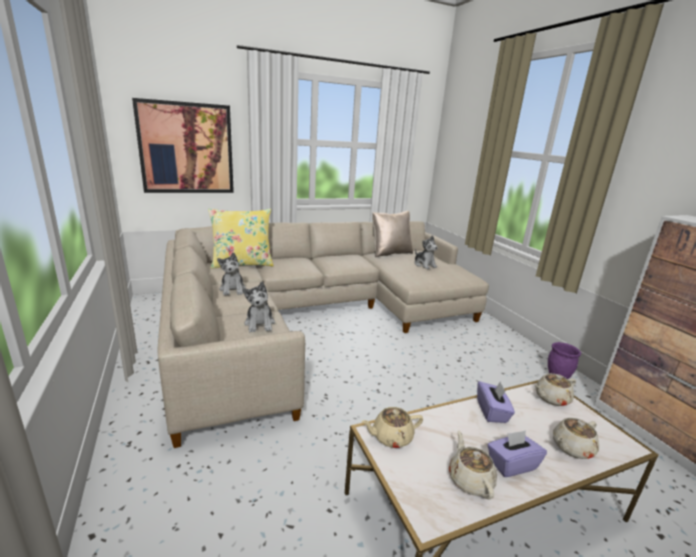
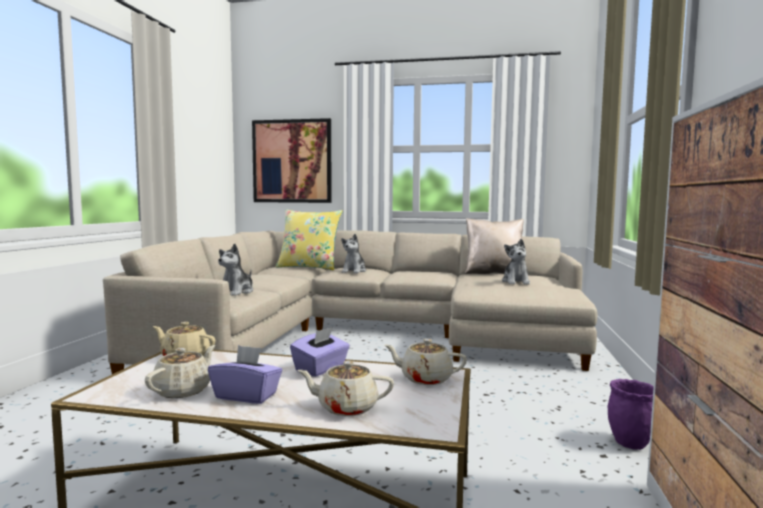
camera: 35 degrees right, 15 degrees down
(233, 289) = (262, 276): plush toy -> plush toy (354, 271)

